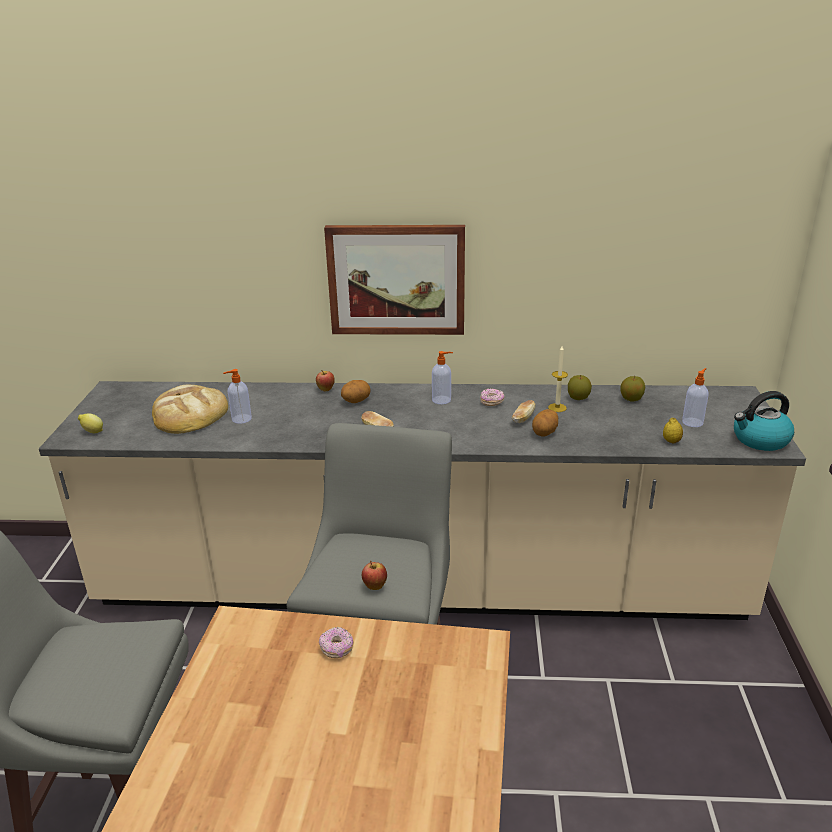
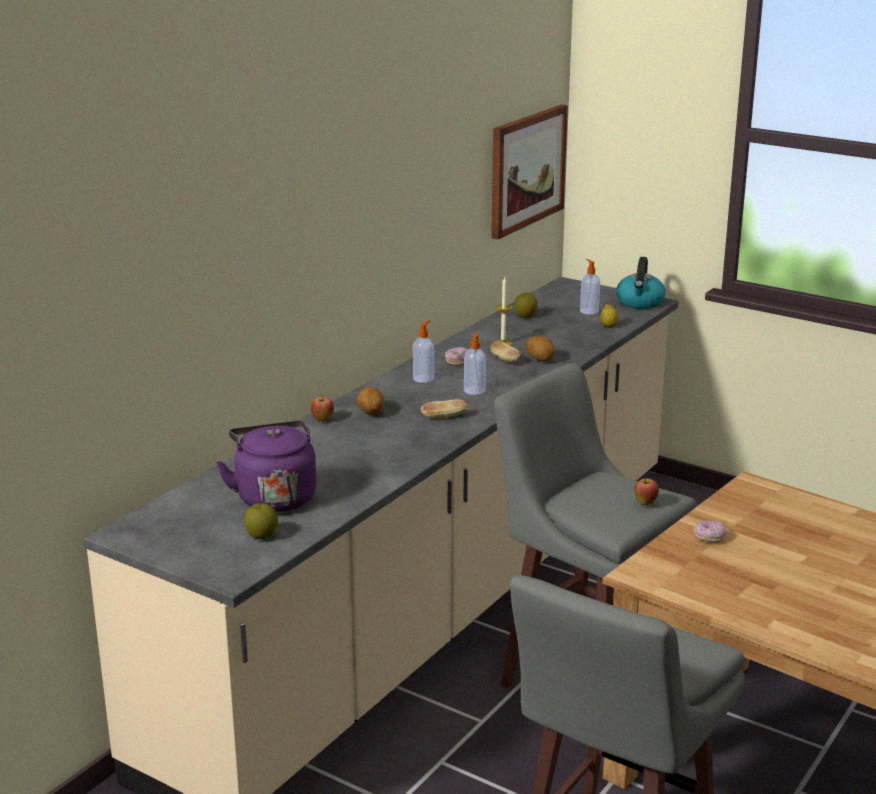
camera: 60 degrees left, 5 degrees down
(92, 432) = (238, 558): lemon -> none
(189, 414) = (274, 497): bread -> purple kettle
(241, 419) = (328, 473): soap dispenser -> soap dispenser (474, 391)
(396, 280) = (348, 266): picture -> picture (526, 170)
(578, 398) = (497, 332): apple -> apple (262, 536)

